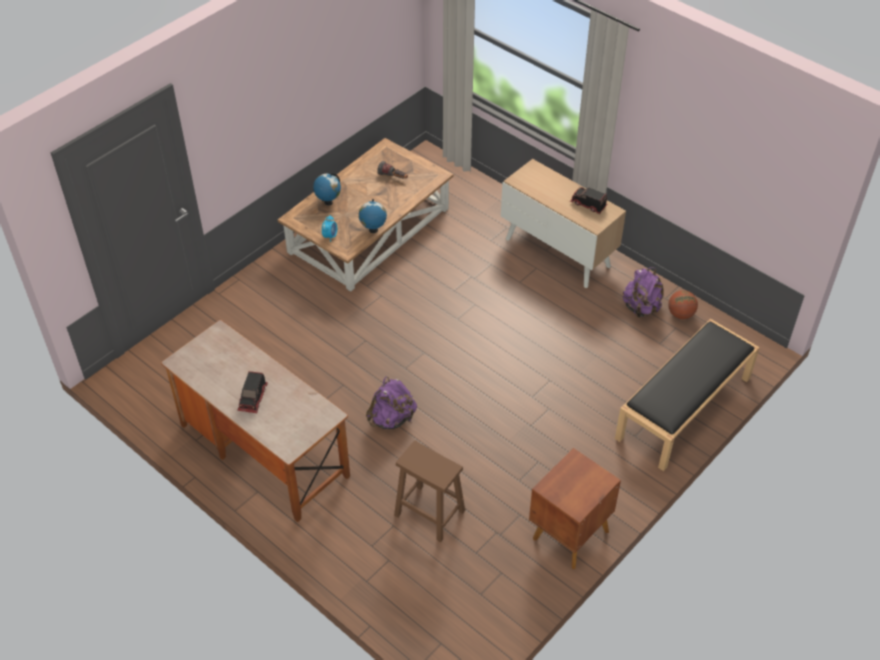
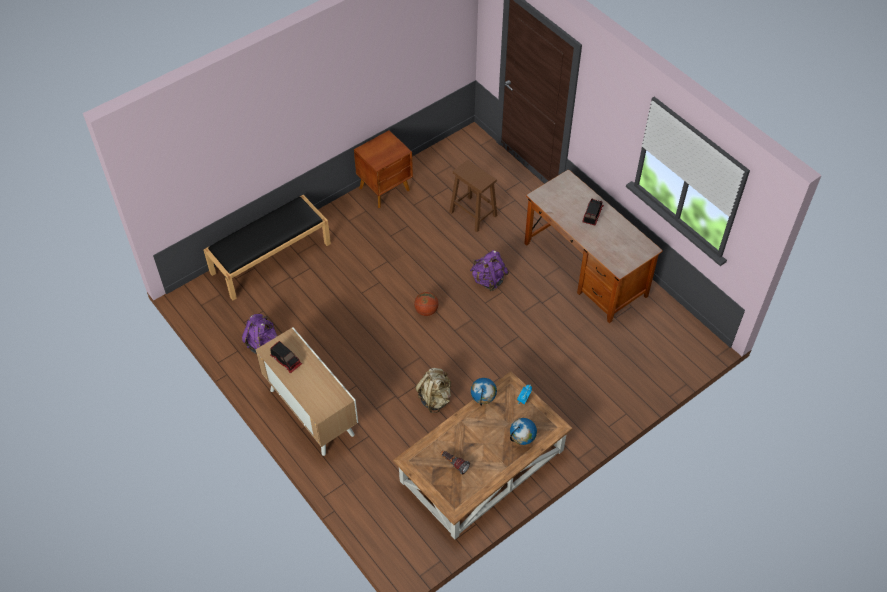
camera: 170 degrees left, 5 degrees up
(430, 281) = (435, 398): none -> beige backpack
(680, 314) = (233, 333): basketball -> basketball (426, 311)

